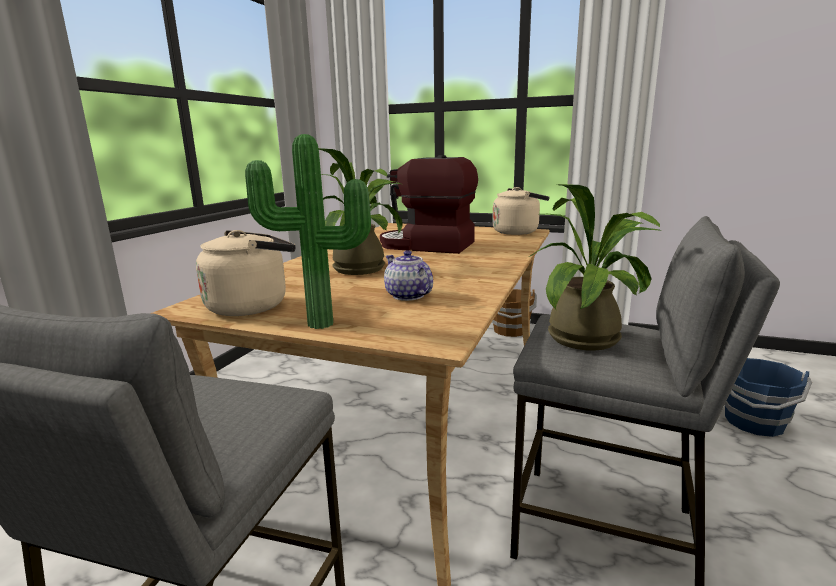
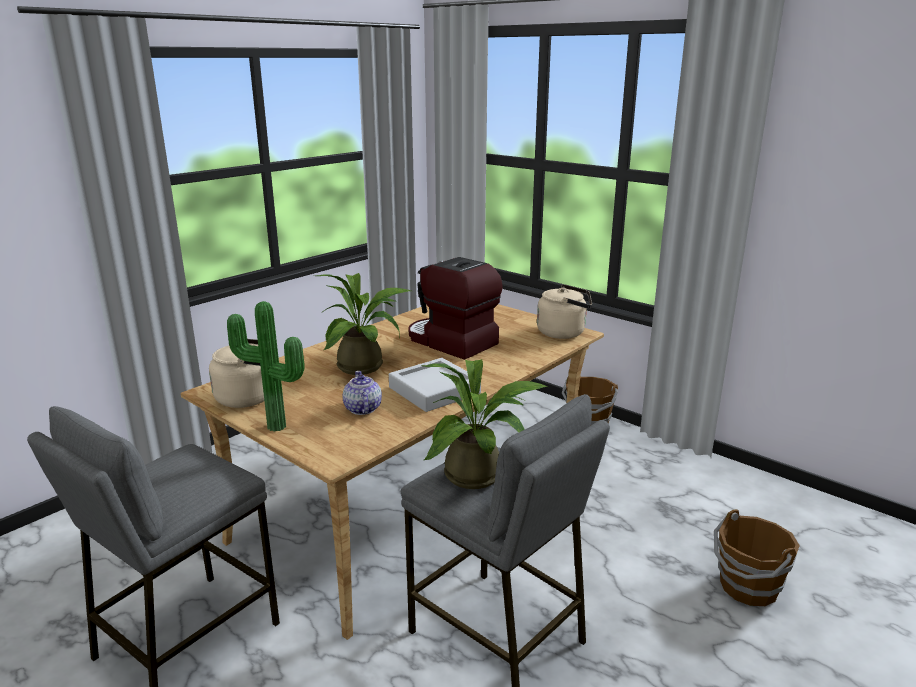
camera: 20 degrees right, 5 degrees up
(464, 274) = (434, 390): none -> grey tray
(754, 423) = (747, 588): blue bucket -> brown bucket

